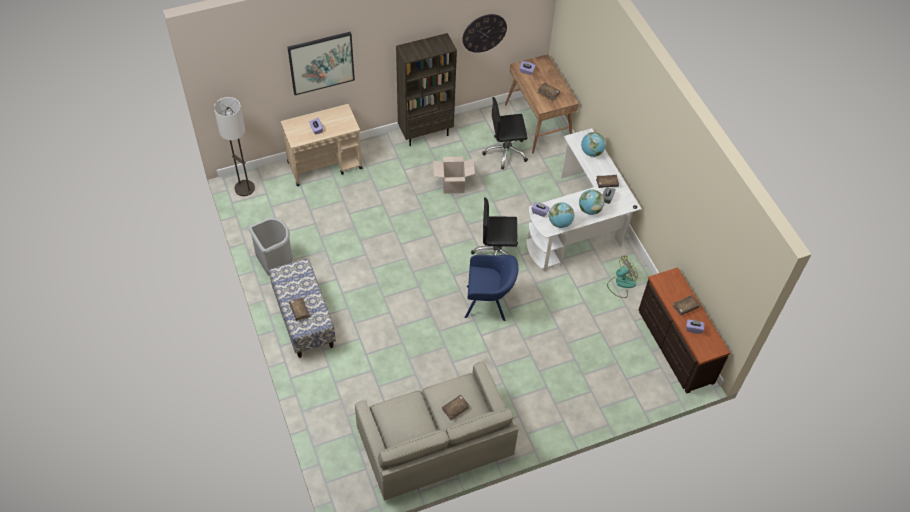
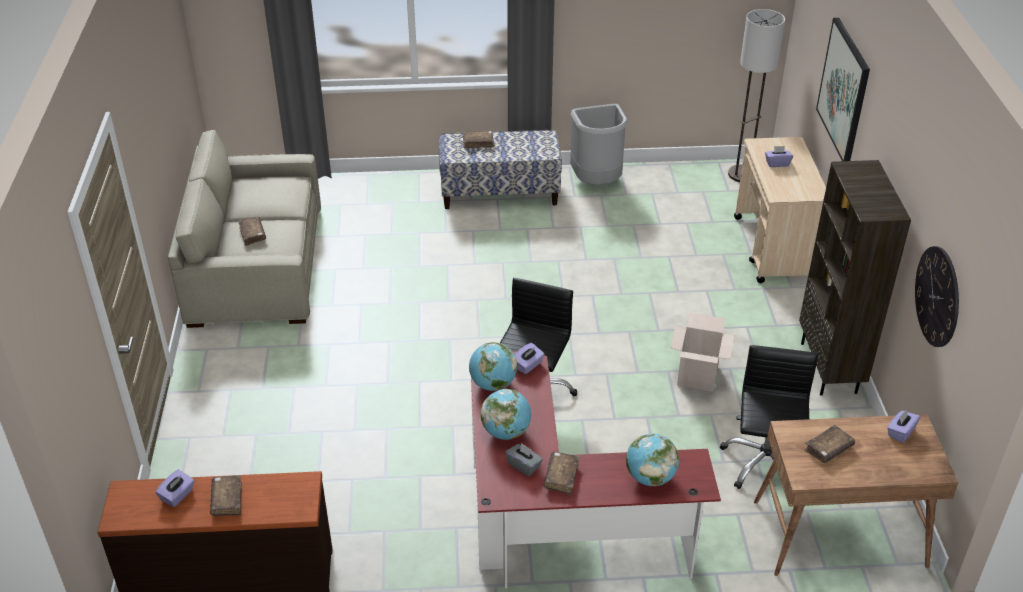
camera: 110 degrees right, 15 degrees down
(488, 303) = (441, 362): blue armchair -> none
(579, 225) = (553, 522): white desk -> red desk
(621, 284) = (397, 541): fan -> none

